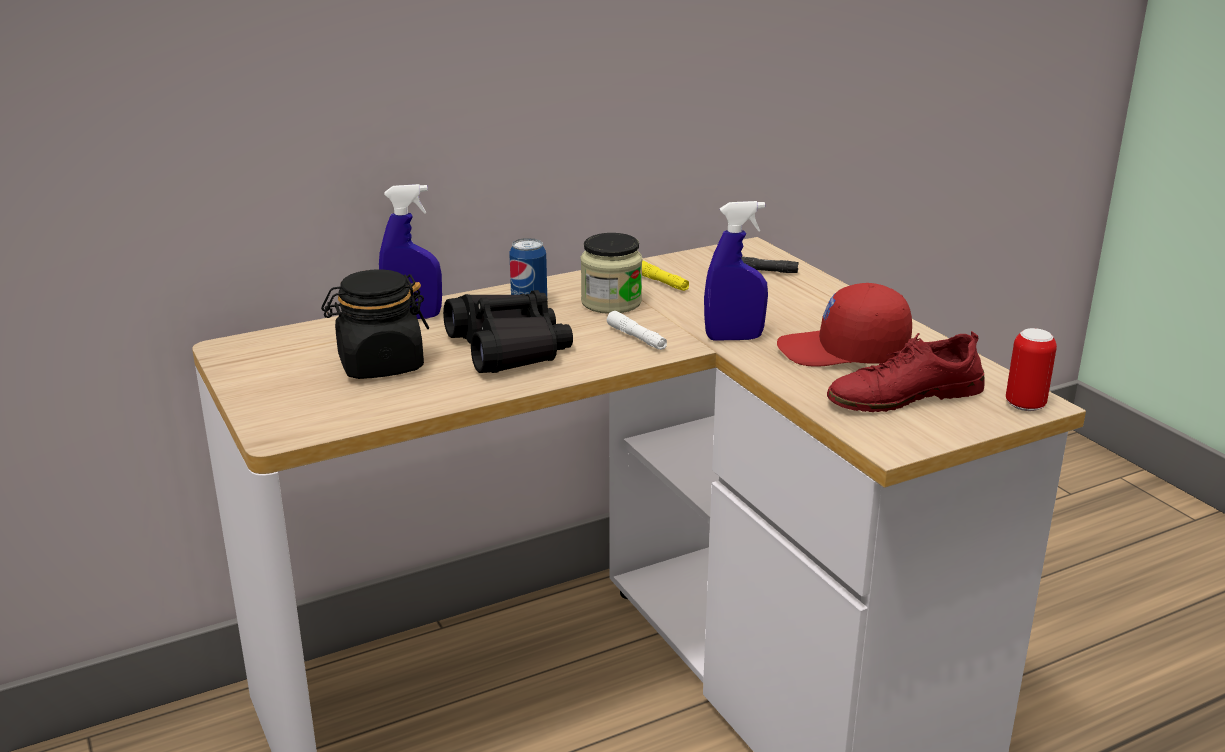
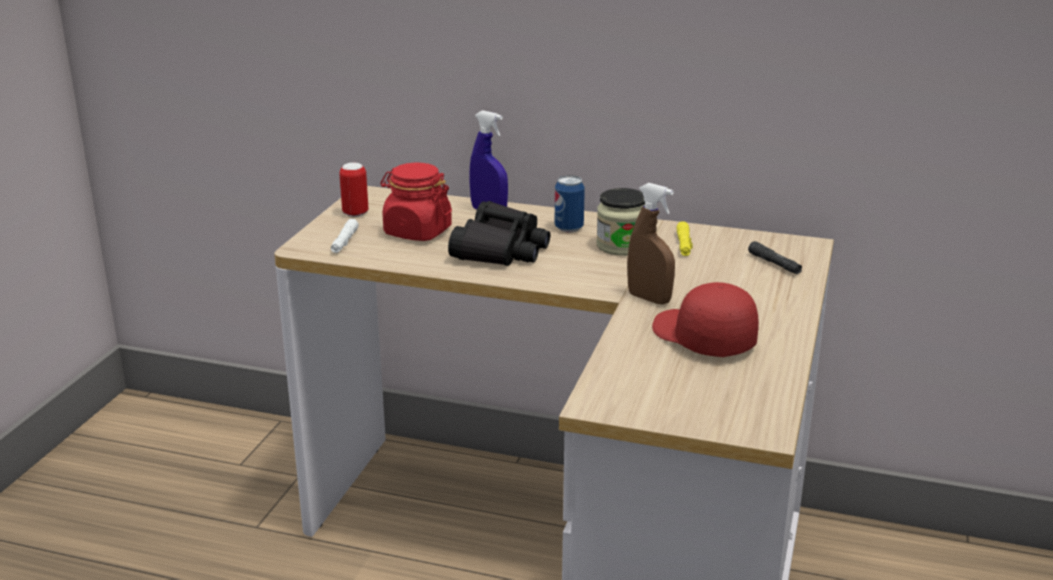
camera: 45 degrees right, 0 degrees up
(380, 365) = (417, 232): black jar -> red jar
(637, 338) = (588, 273): white flashlight -> white flashlight (345, 242)
(734, 338) = (649, 299): blue spray bottle -> brown spray bottle
(904, 396) = (677, 382): red shoe -> none
(1025, 405) = (752, 428): can -> can (355, 213)

